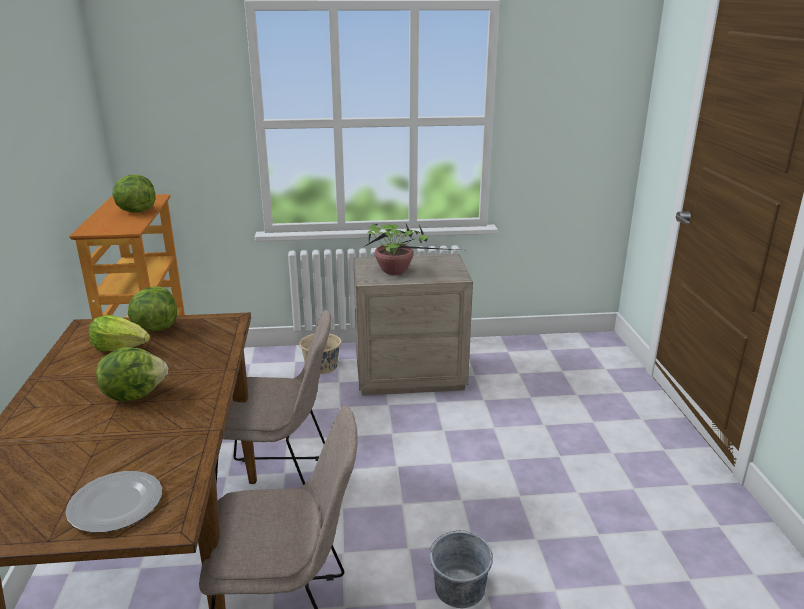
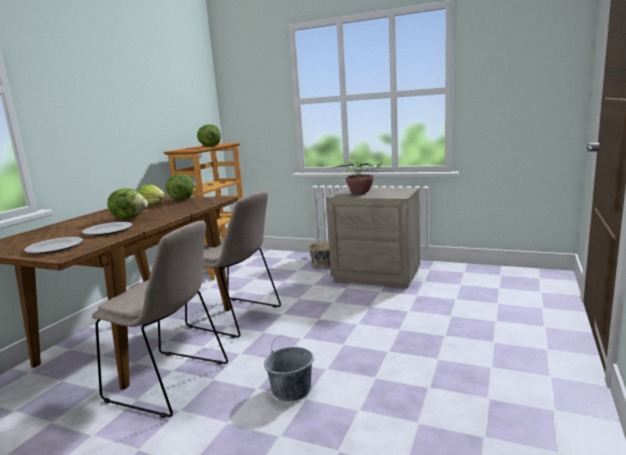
camera: 30 degrees right, 10 degrees down
(149, 438) = (108, 230): none -> plate

